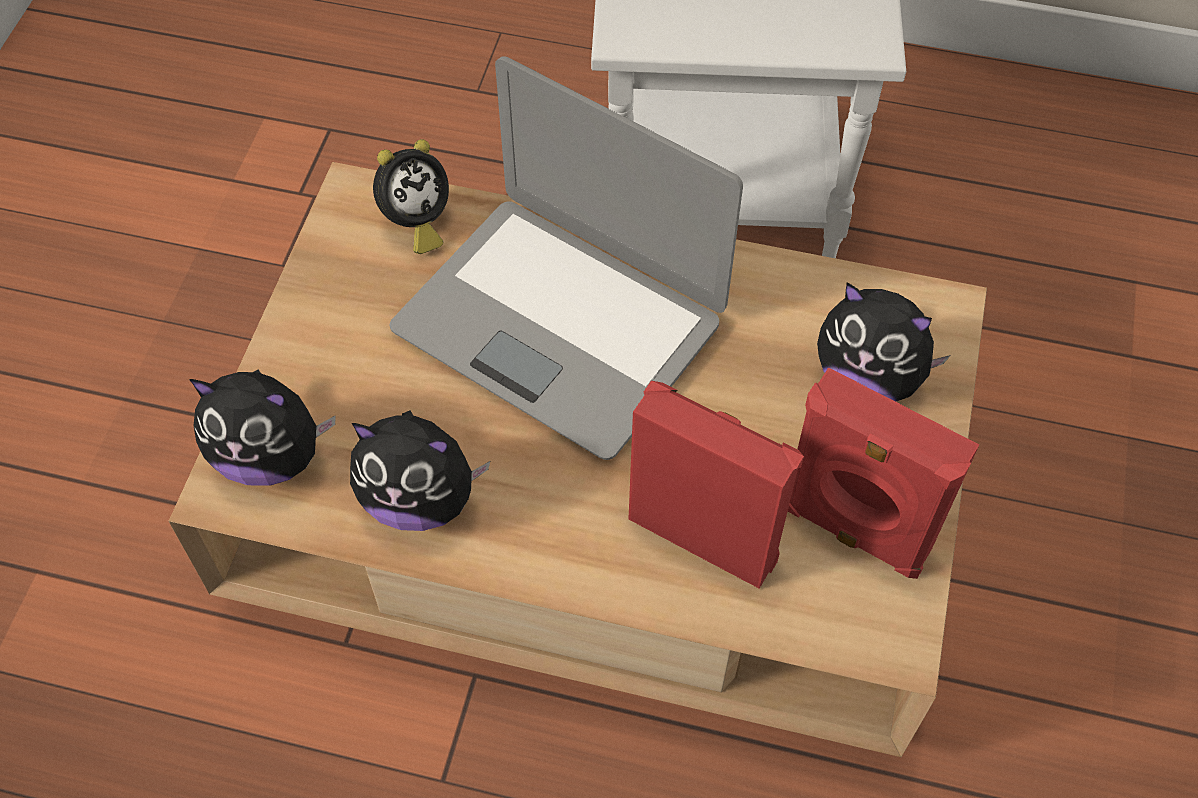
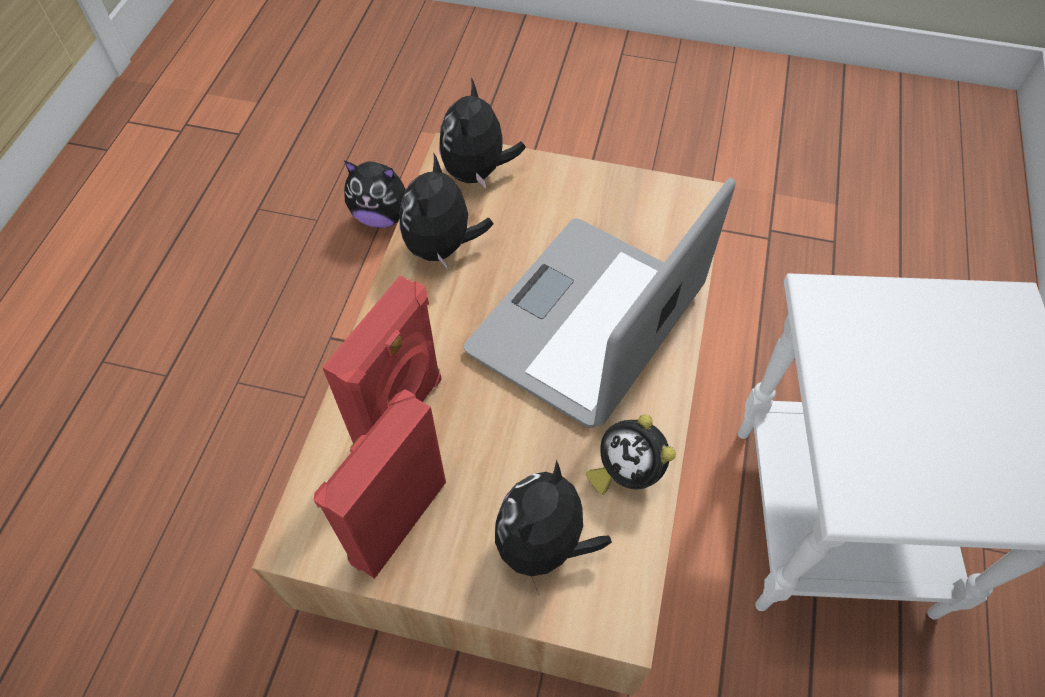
camera: 90 degrees right, 0 degrees up
(190, 719) = (382, 216): none -> plush toy
(415, 223) = (673, 232): alarm clock -> alarm clock (626, 471)

